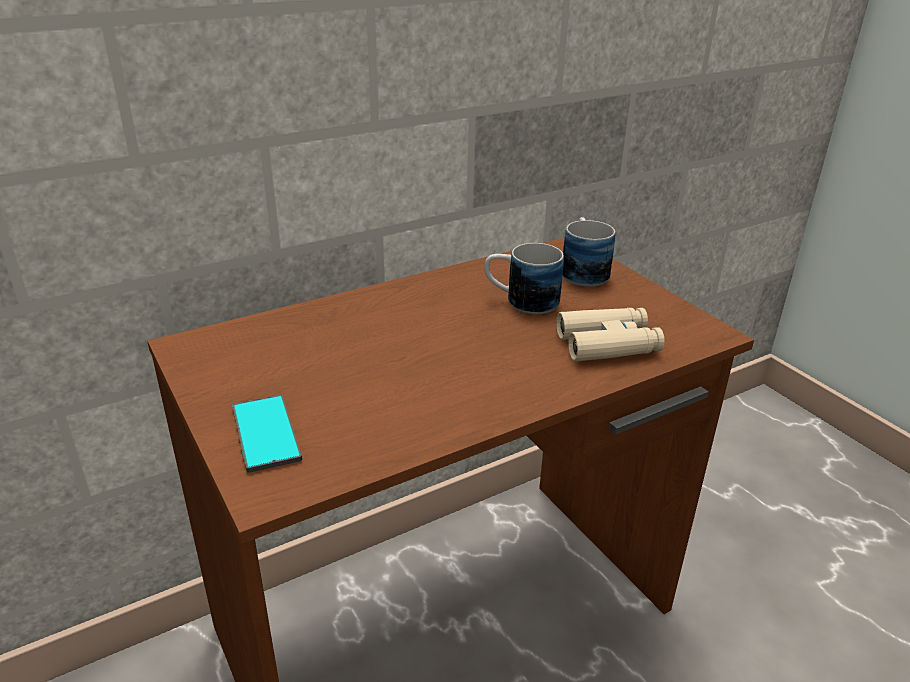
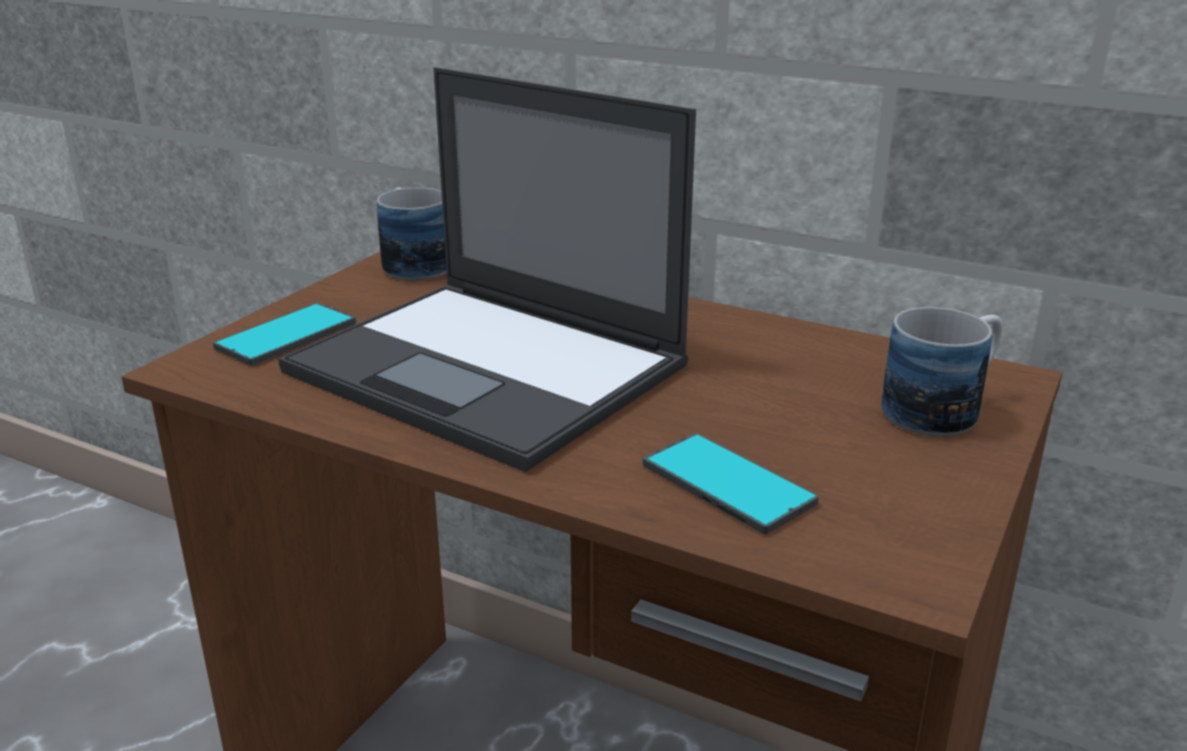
camera: 60 degrees right, 5 degrees down
(415, 369) = (490, 369): none -> laptop
(521, 301) = (761, 387): mug -> mug (413, 263)
(608, 344) = (727, 484): beige binoculars -> phone

